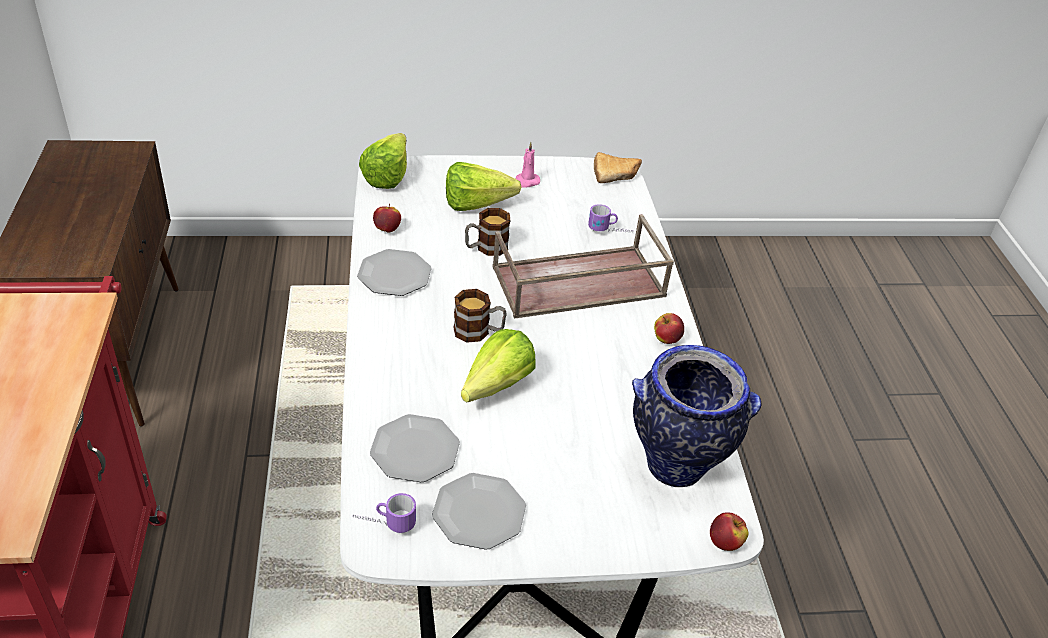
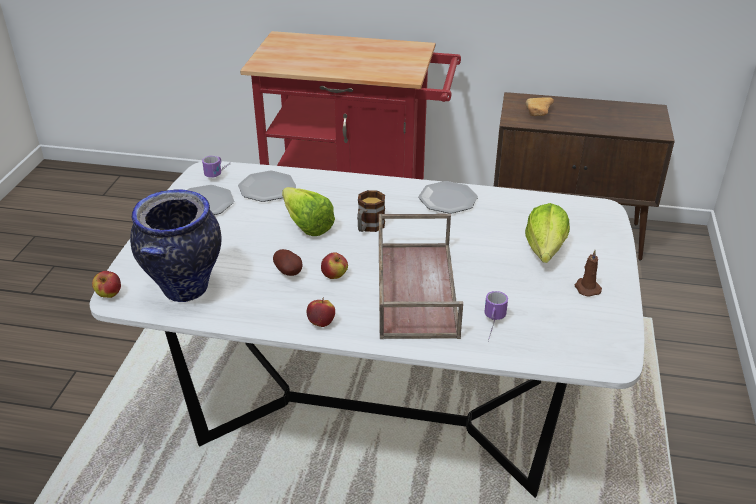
camera: 110 degrees right, 5 degrees down
(387, 229) = (509, 202): apple -> apple (334, 276)
(391, 174) = (595, 212): lettuce -> none
(486, 248) = (476, 246): mug -> none
(526, 182) = (586, 288): pink candle -> brown candle
(597, 381) = (289, 272): none -> potato
(617, 175) = (604, 358): bread -> bread (538, 114)

